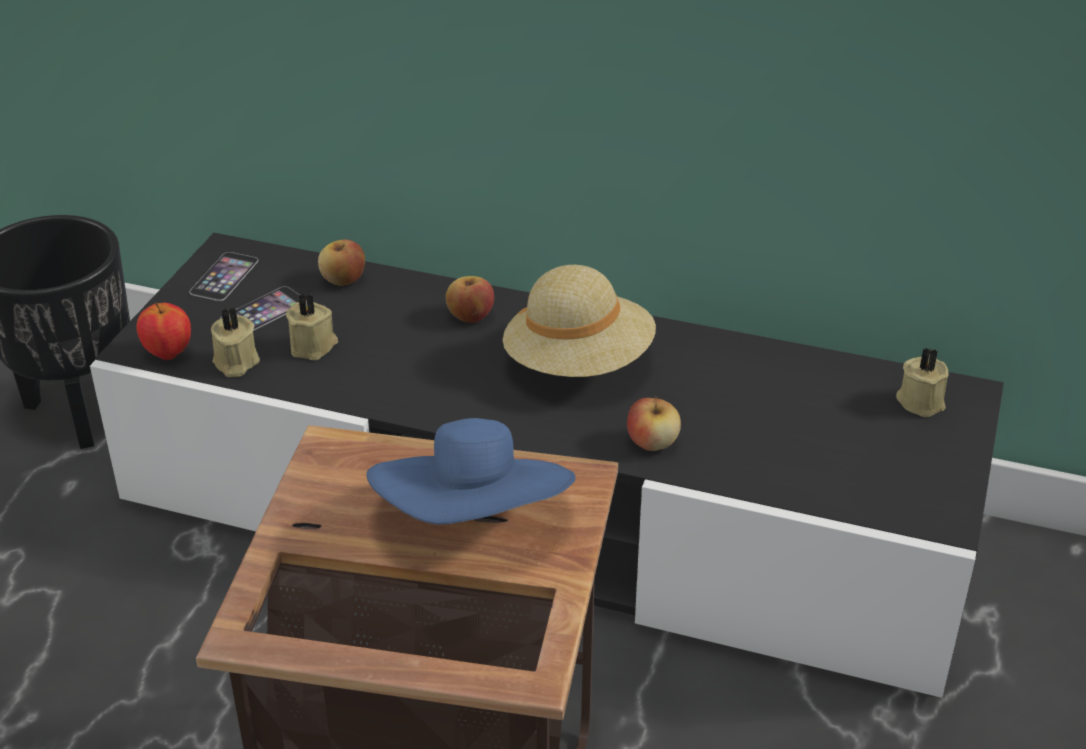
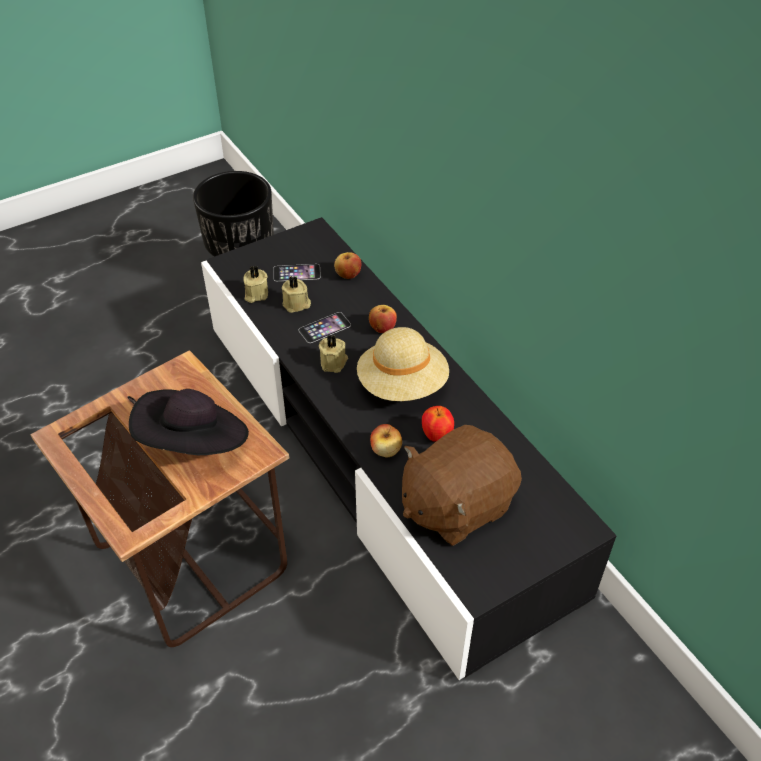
camera: 40 degrees right, 10 degrees up
(168, 354) = (235, 273): apple -> apple (436, 435)
(224, 276) = (300, 244): phone -> phone (324, 327)
(475, 520) = (194, 442): blue hat -> black hat
(808, 451) = (456, 505): none -> brown plush toy
(921, 401) = (553, 516): beige candle -> beige candle (334, 362)

